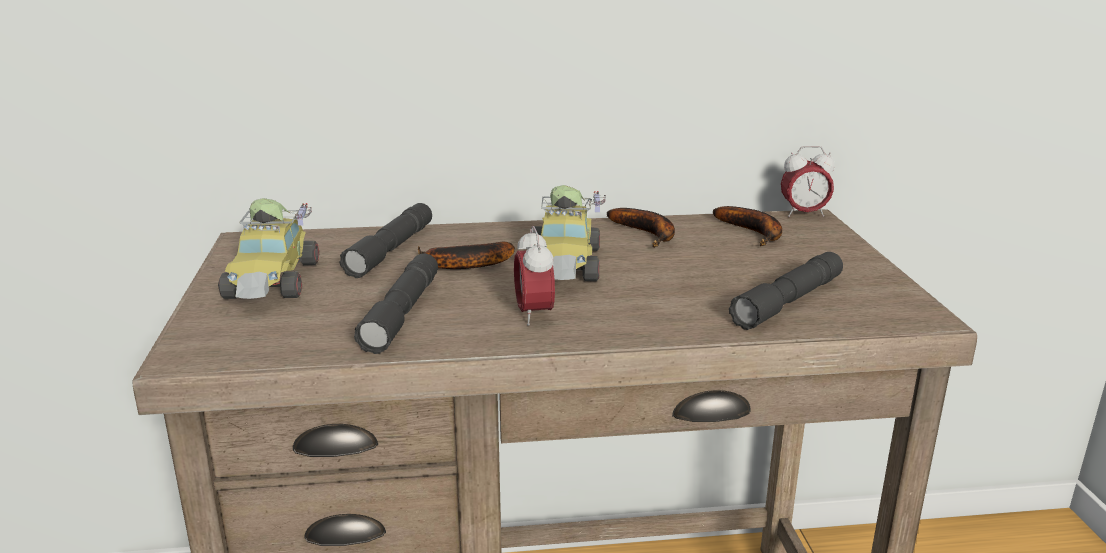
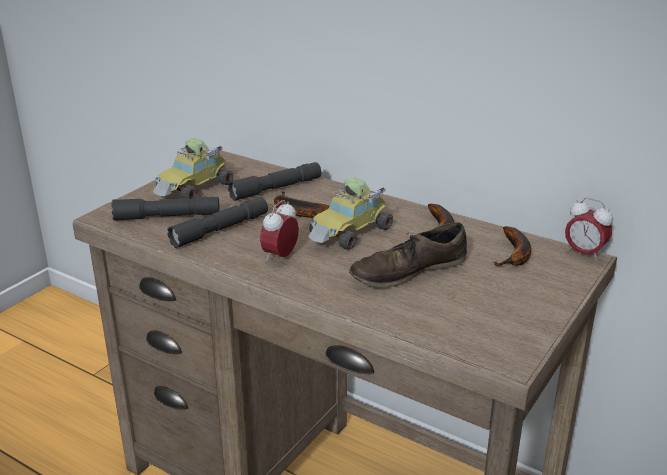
camera: 40 degrees right, 5 degrees up
(692, 279) = (408, 270): none -> brown shoe
(788, 302) = (438, 310): grey flashlight -> grey flashlight (167, 217)

